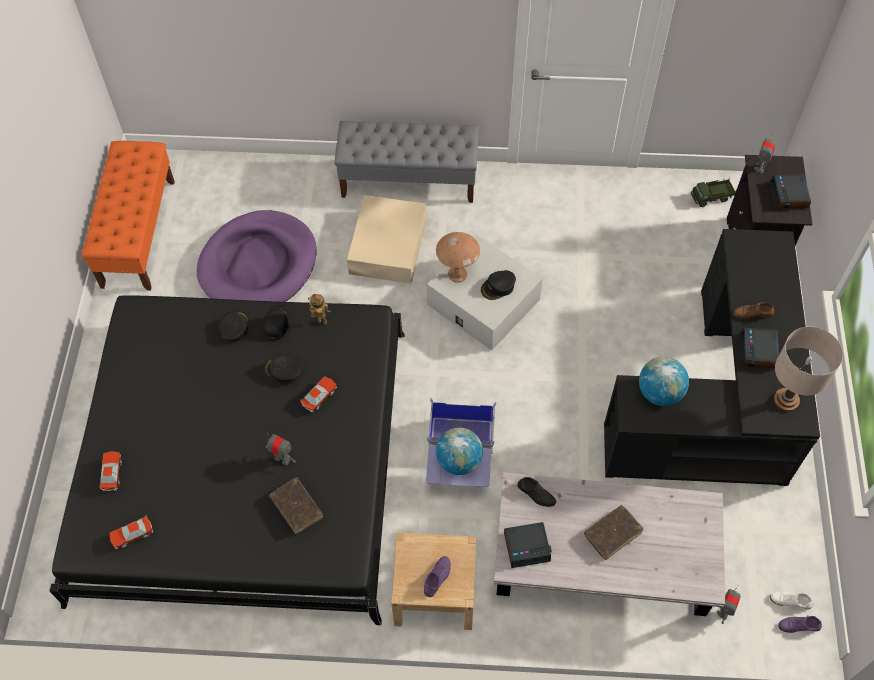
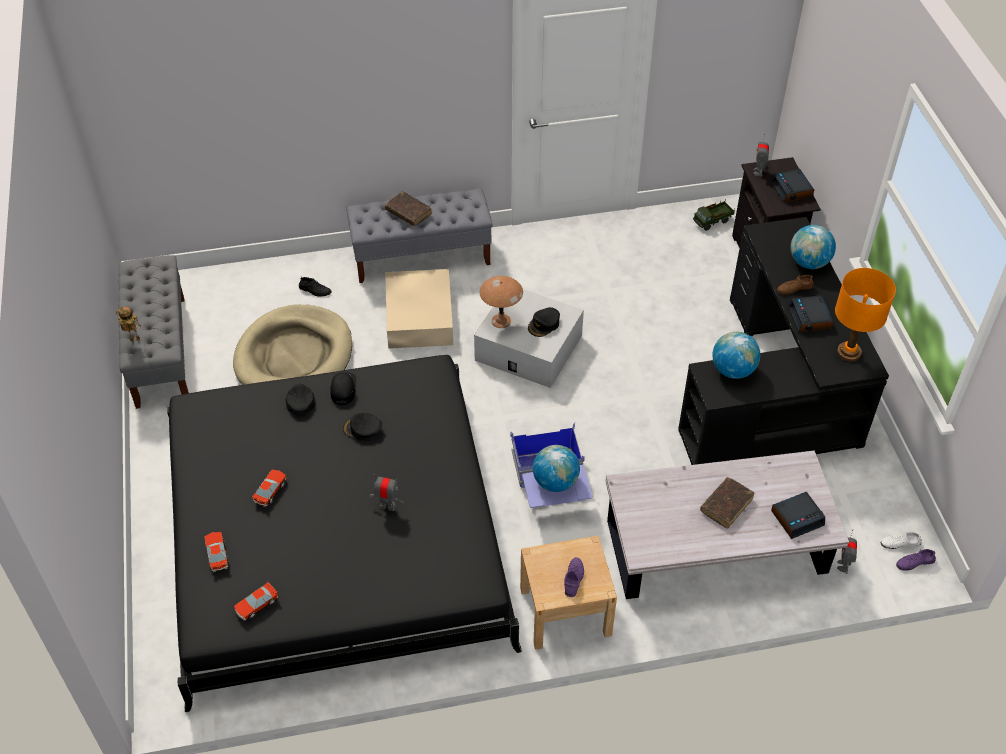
camera: 15 degrees left, 10 degrees down
(138, 233) = (160, 351): orange bench -> grey bench
(258, 264) = (294, 356): purple dog bed -> beige dog bed
(296, 508) = (416, 546): brown book -> brown book (408, 212)
(319, 396) = (406, 444): toy car -> toy car (270, 491)
(321, 323) = (386, 381): toy robot -> toy robot (134, 340)
(527, 546) = (650, 533): alarm clock -> alarm clock (797, 518)
(536, 494) = (643, 487): black shoe -> black shoe (315, 290)
(778, 286) = (808, 262): none -> globe
(785, 400) = (848, 353): beige table lamp -> orange table lamp

